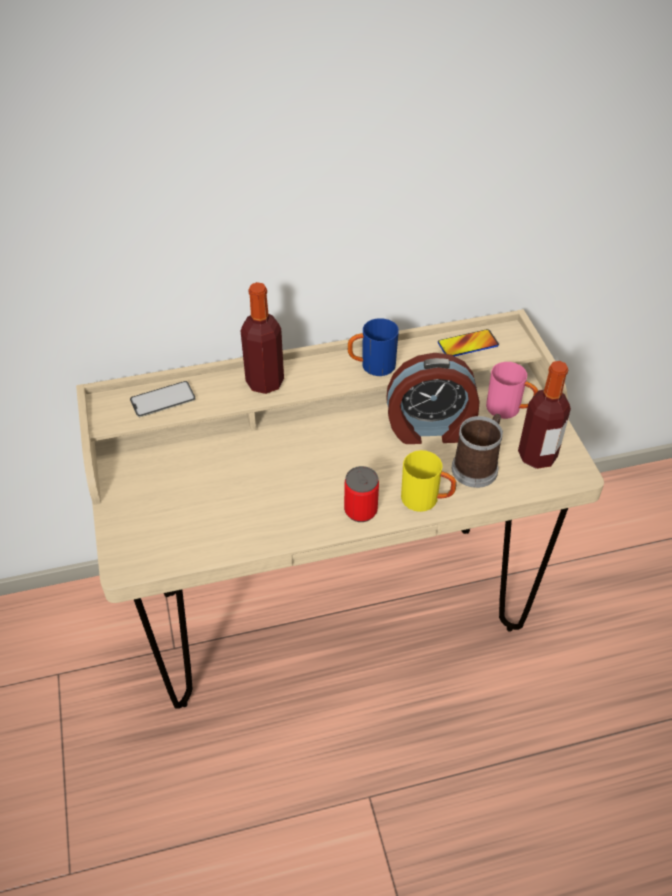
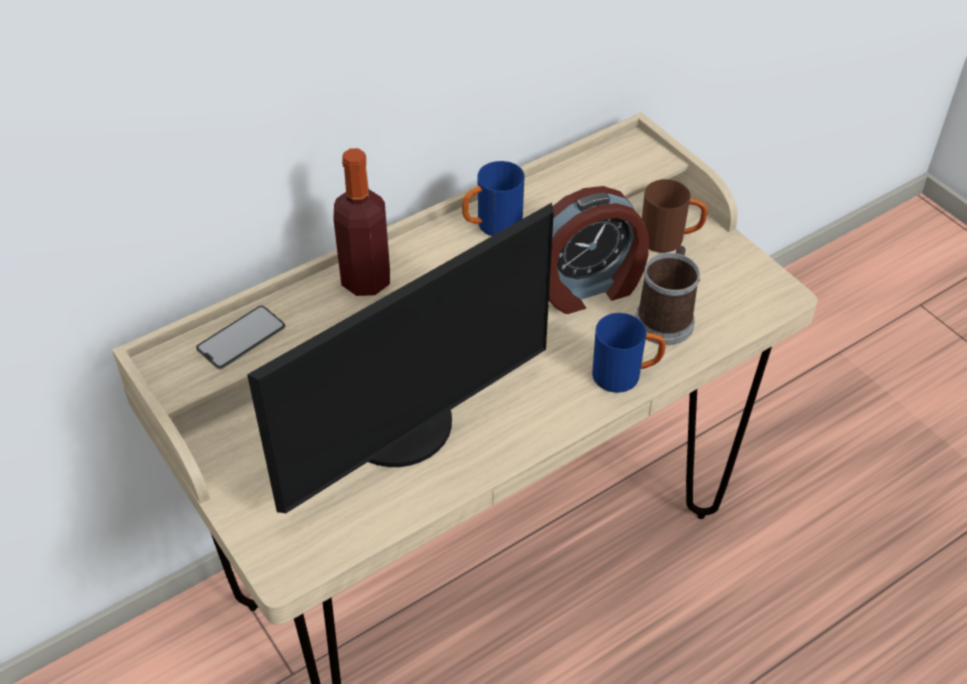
camera: 20 degrees left, 0 degrees up
(251, 494) = (405, 430): none -> monitor
(360, 510) = (553, 411): can -> none
(426, 500) = (626, 375): yellow mug -> blue mug
(468, 344) = (595, 171): phone -> none
(509, 409) = (670, 239): pink mug -> brown mug
(537, 456) = (728, 287): bottle -> none

